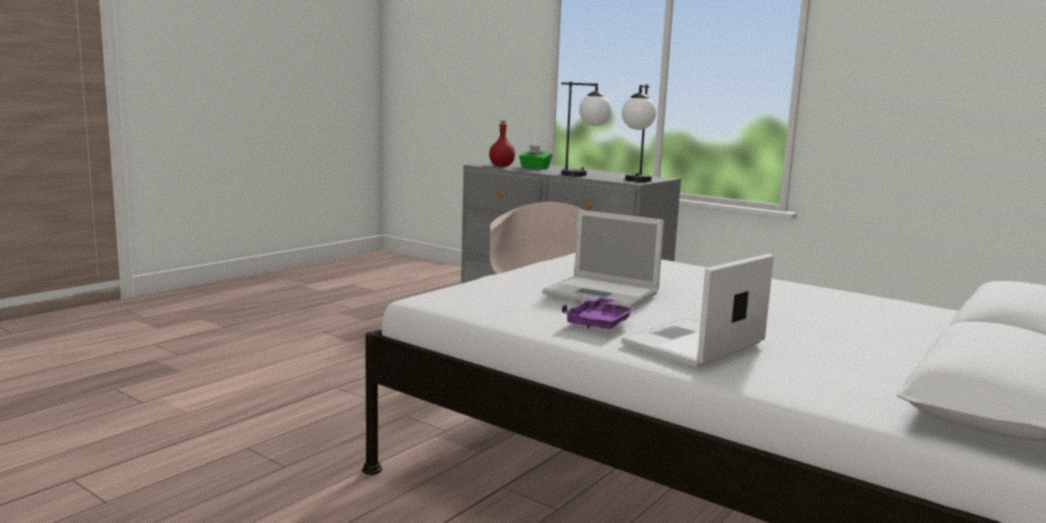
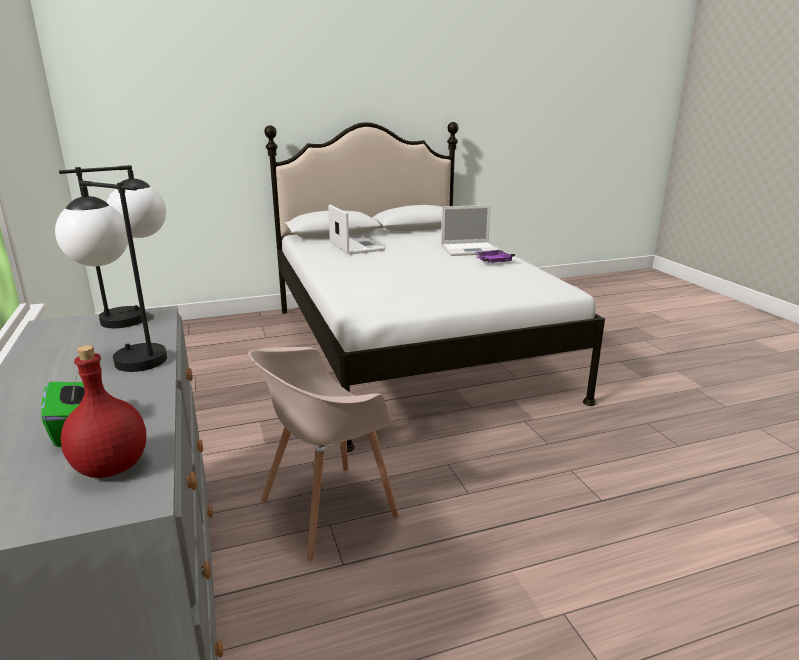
camera: 145 degrees left, 10 degrees up
(603, 293) = (458, 273): laptop -> laptop (356, 246)

